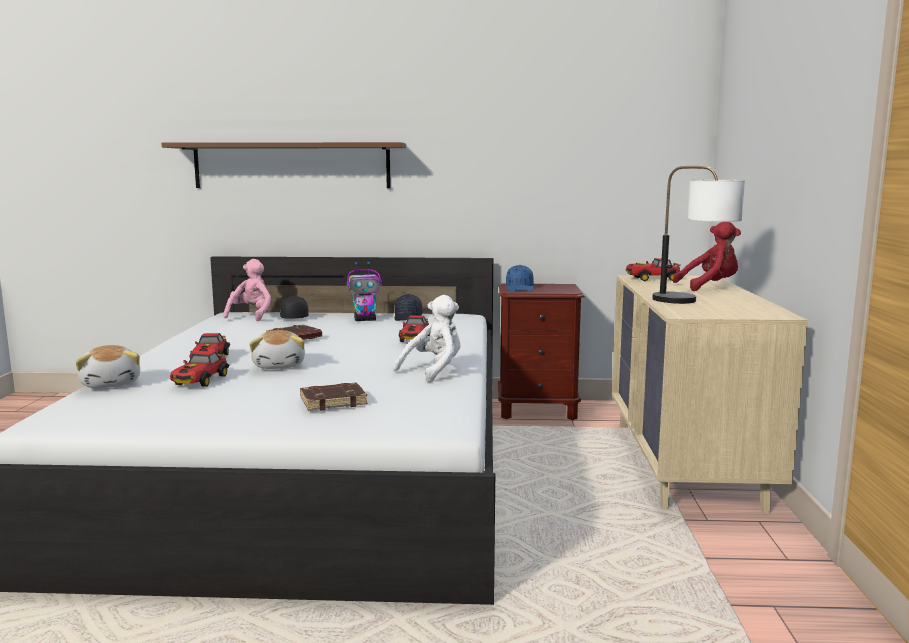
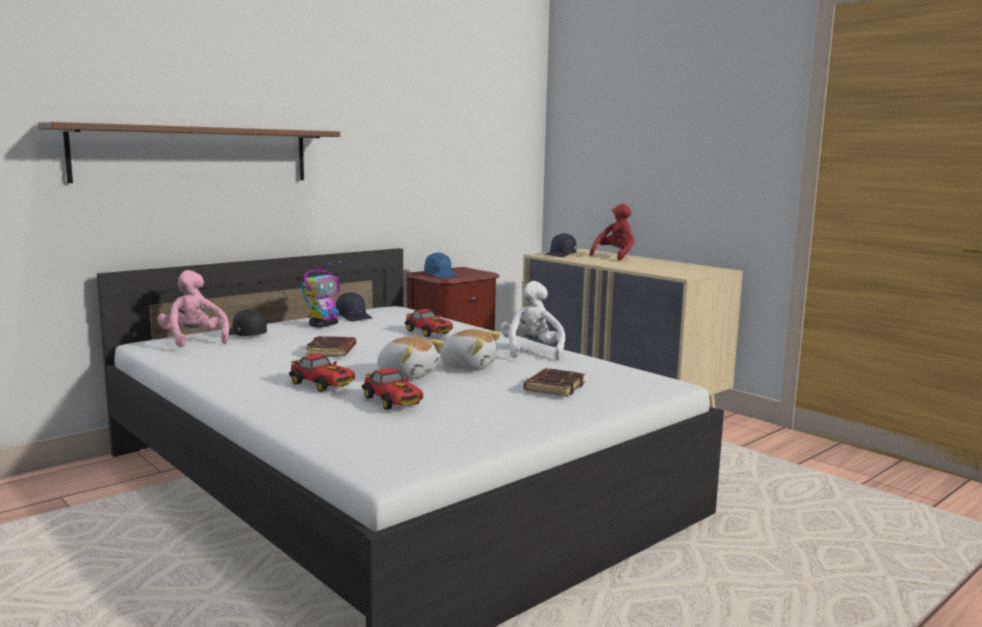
camera: 45 degrees left, 0 degrees up
(112, 384) = (316, 426): plush toy -> plush toy (468, 366)
(652, 279) = (560, 255): toy car -> black cap
(693, 302) = (654, 268): table lamp -> none

